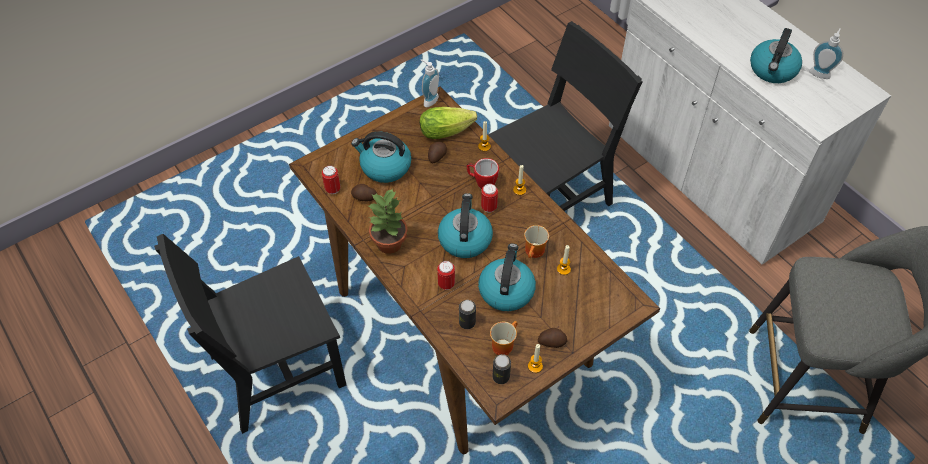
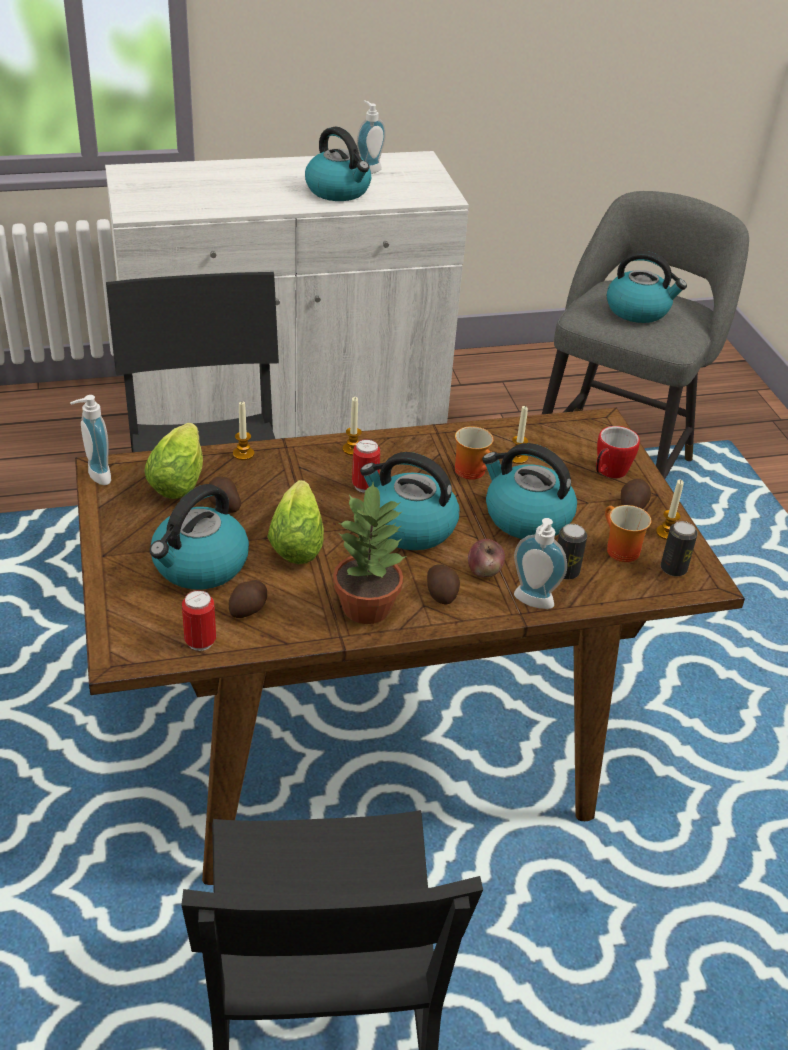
camera: 70 degrees left, 15 degrees down
(417, 271) = (442, 593): none -> potato
(427, 196) = (298, 538): none -> lettuce
(431, 313) = (532, 603): none -> soap dispenser
(446, 284) = (484, 571): can -> apple
(482, 182) = (311, 477): mug -> mug (608, 473)
(851, 300) = (638, 310): none -> kettle

